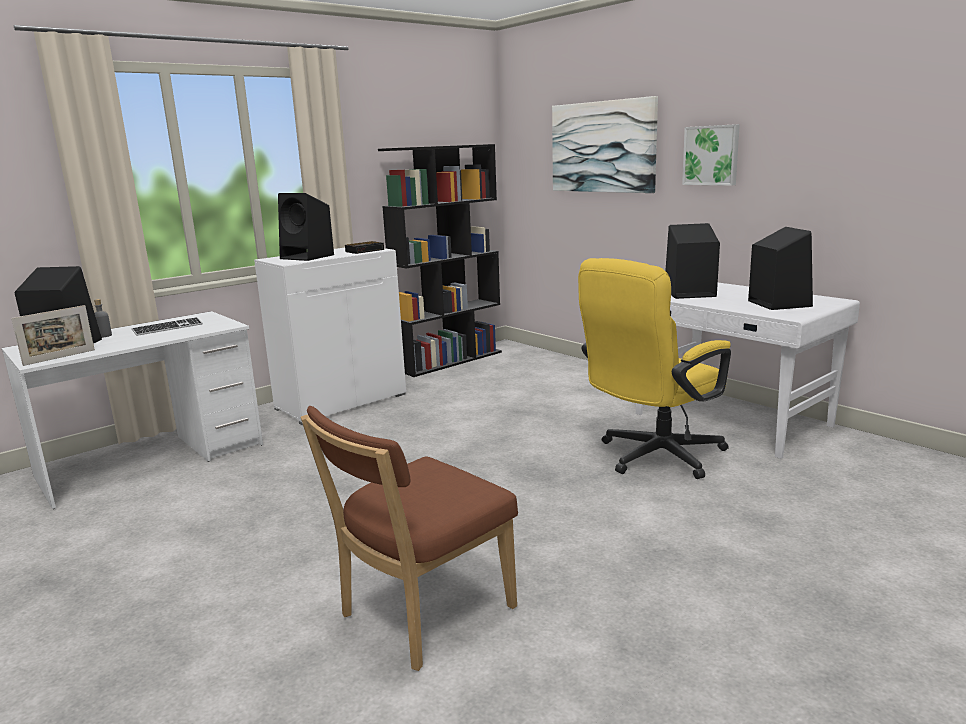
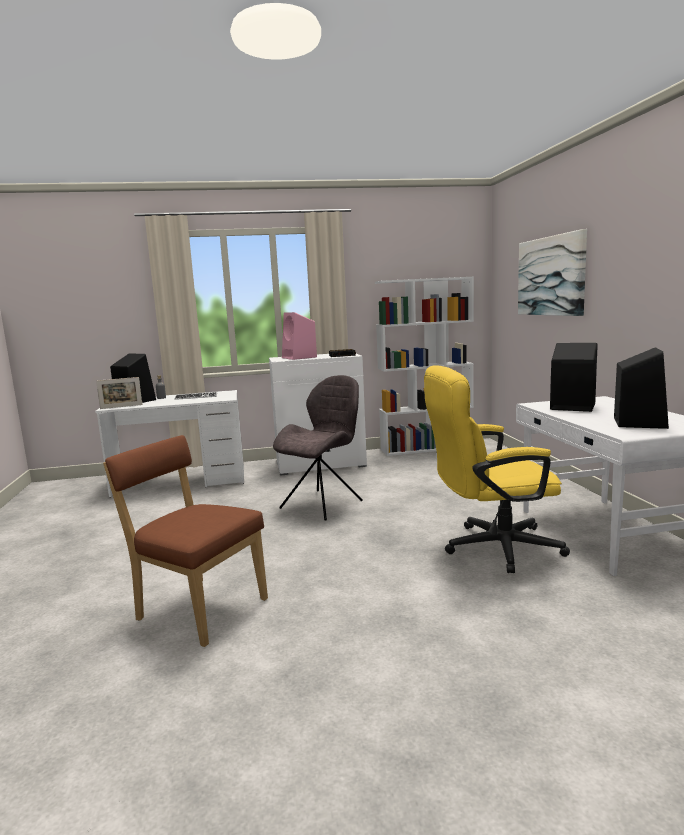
camera: 30 degrees right, 5 degrees down
(308, 257) = (300, 357): black speaker -> pink speaker
(411, 449) = (323, 503): none -> grey chair
(421, 615) = (198, 608): brown chair -> brown chair turned 45 degrees clockwise
(450, 360) = (427, 448): black bookcase -> white bookcase
(711, 155) = (623, 280): picture -> none

